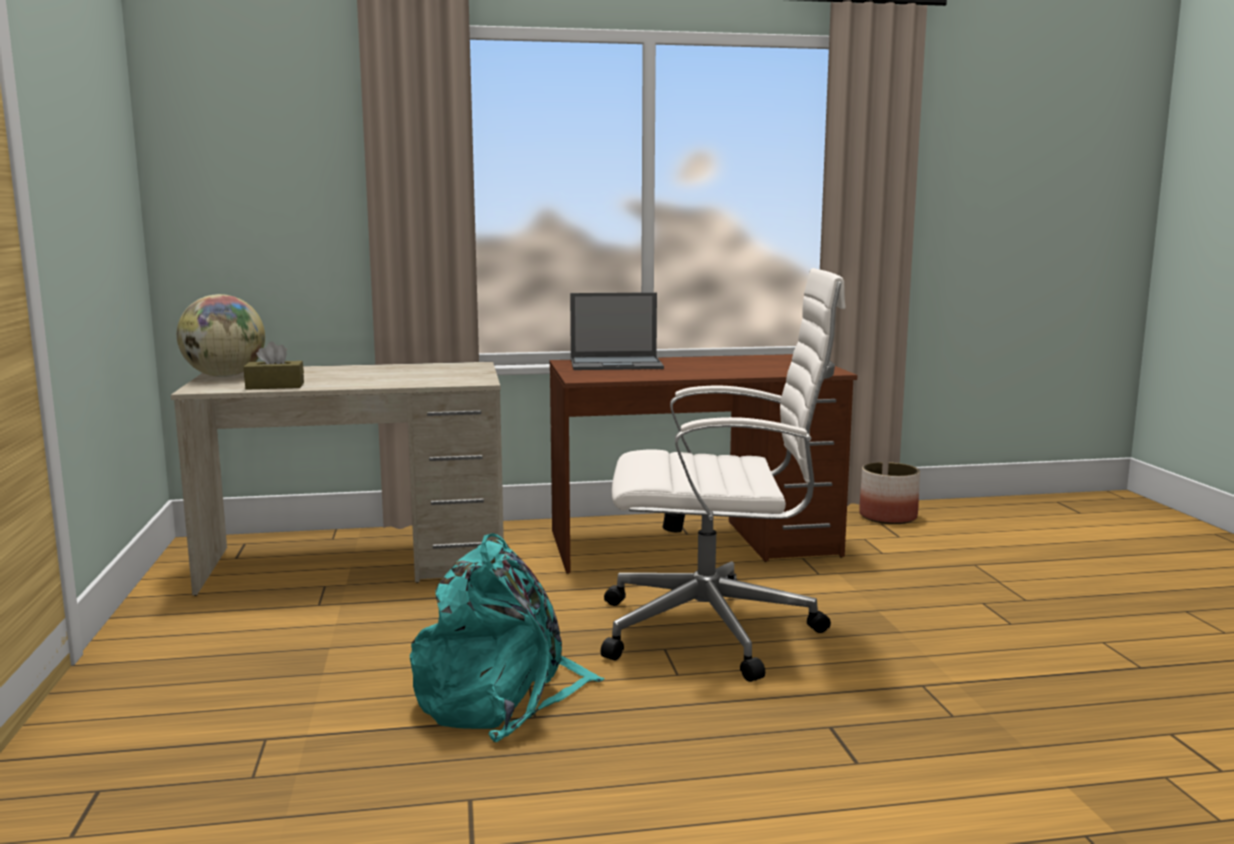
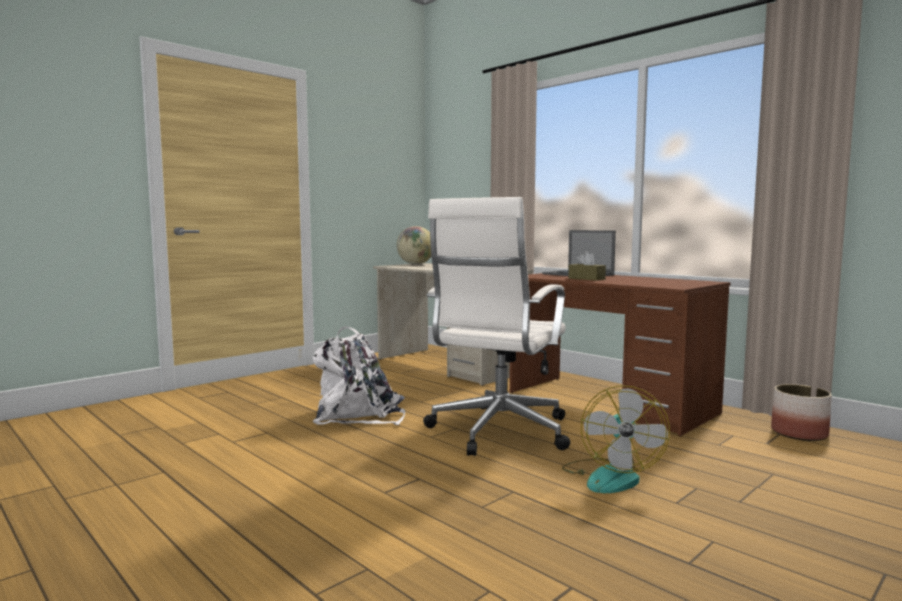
camera: 55 degrees right, 5 degrees down
(275, 386) = (409, 267): brown tissue box -> brown tissue box (586, 279)
(502, 698) = (358, 416): turquoise backpack -> white backpack
(715, 630) = (497, 432): white office chair -> white office chair turned 60 degrees clockwise
(921, 625) = (610, 476): none -> fan

